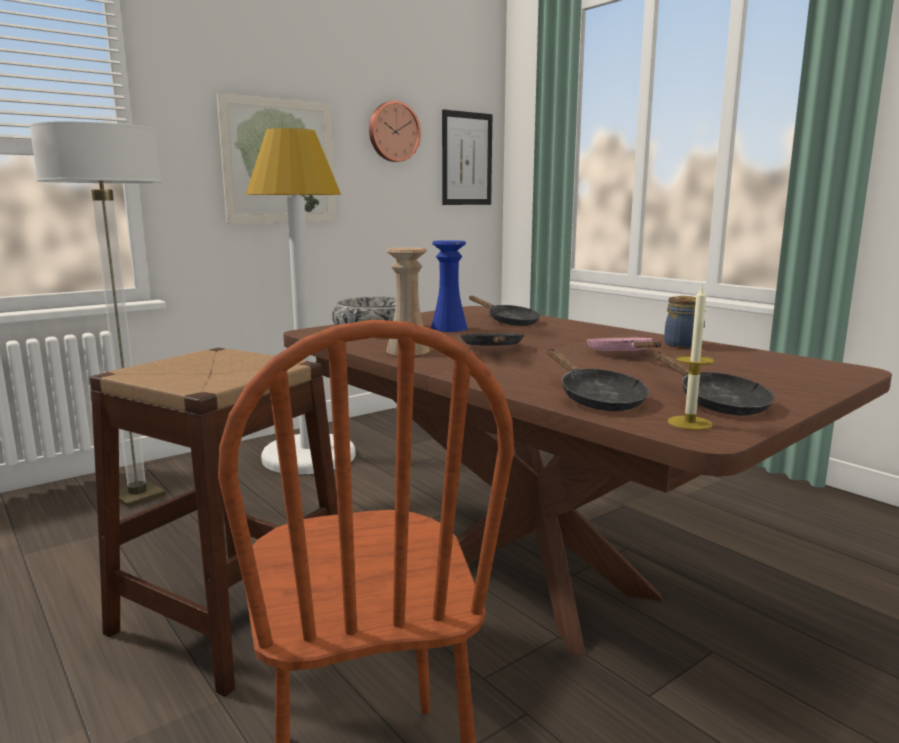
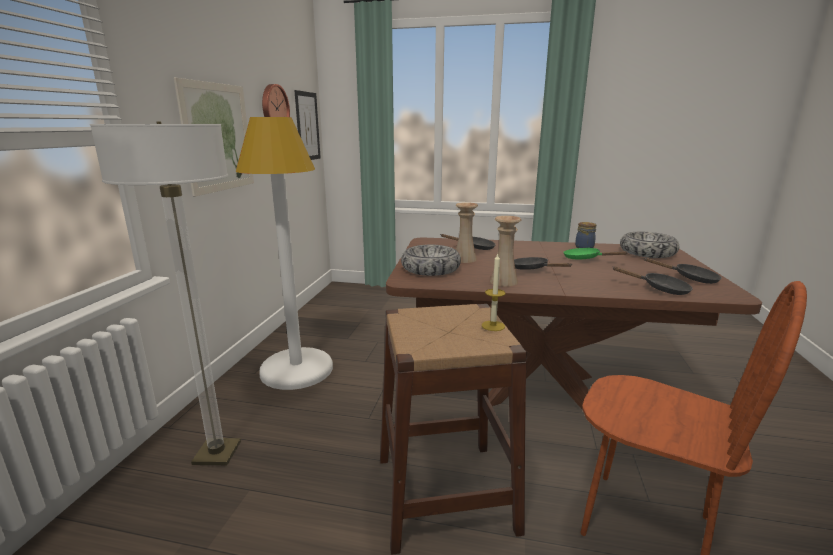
camera: 40 degrees left, 5 degrees up
(449, 328) = (464, 259): blue vase -> beige vase
(622, 354) = (585, 259): pink frying pan -> green frying pan
(689, 423) = (716, 292): candle -> candle (493, 326)
(780, 367) = (647, 253): none -> bowl

